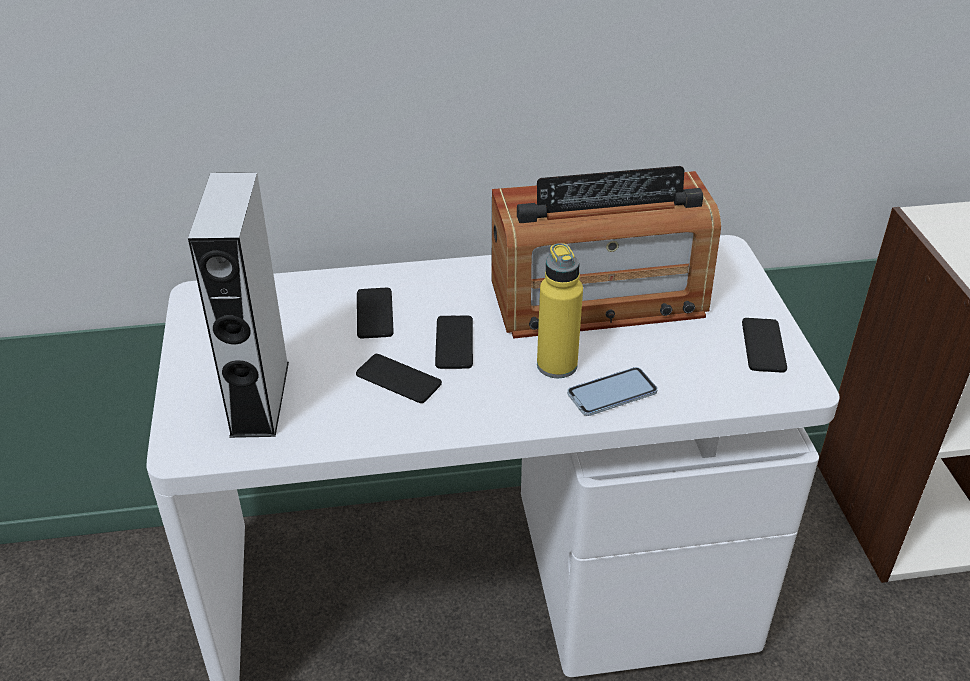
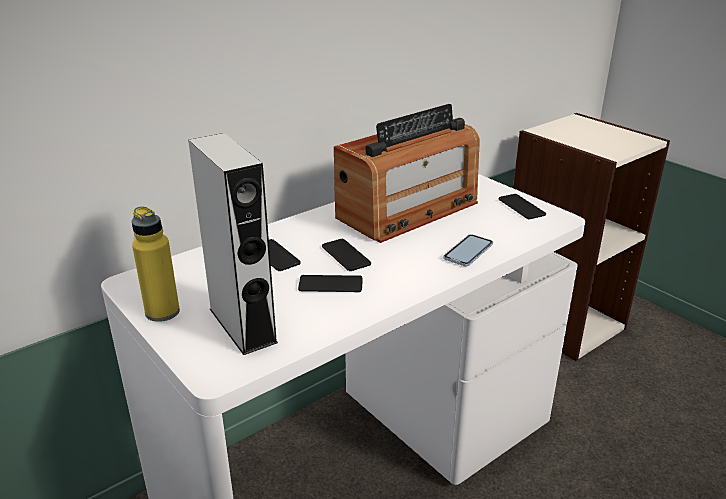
camera: 30 degrees left, 10 degrees down
(557, 365) = (421, 248): yellow bottle -> yellow bottle (162, 312)

